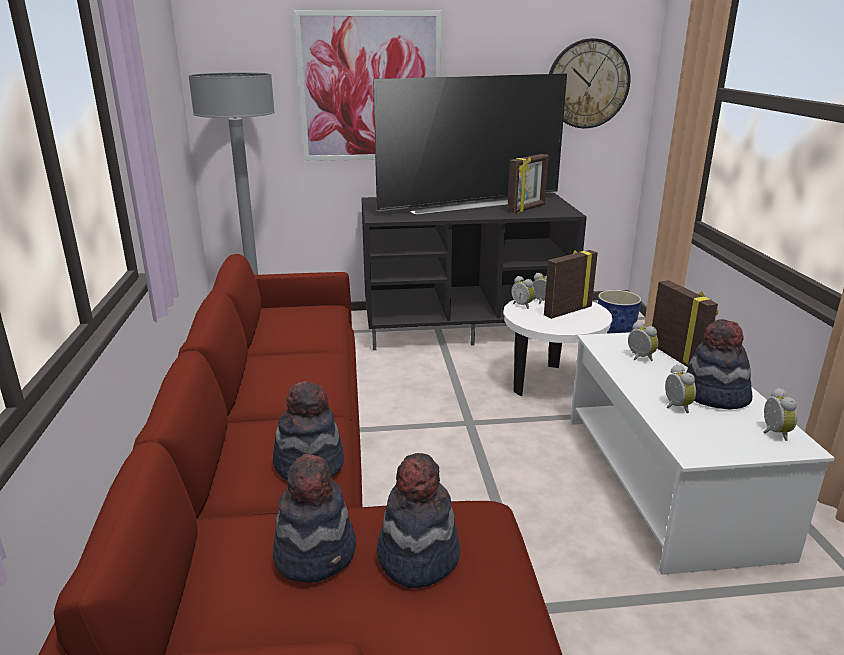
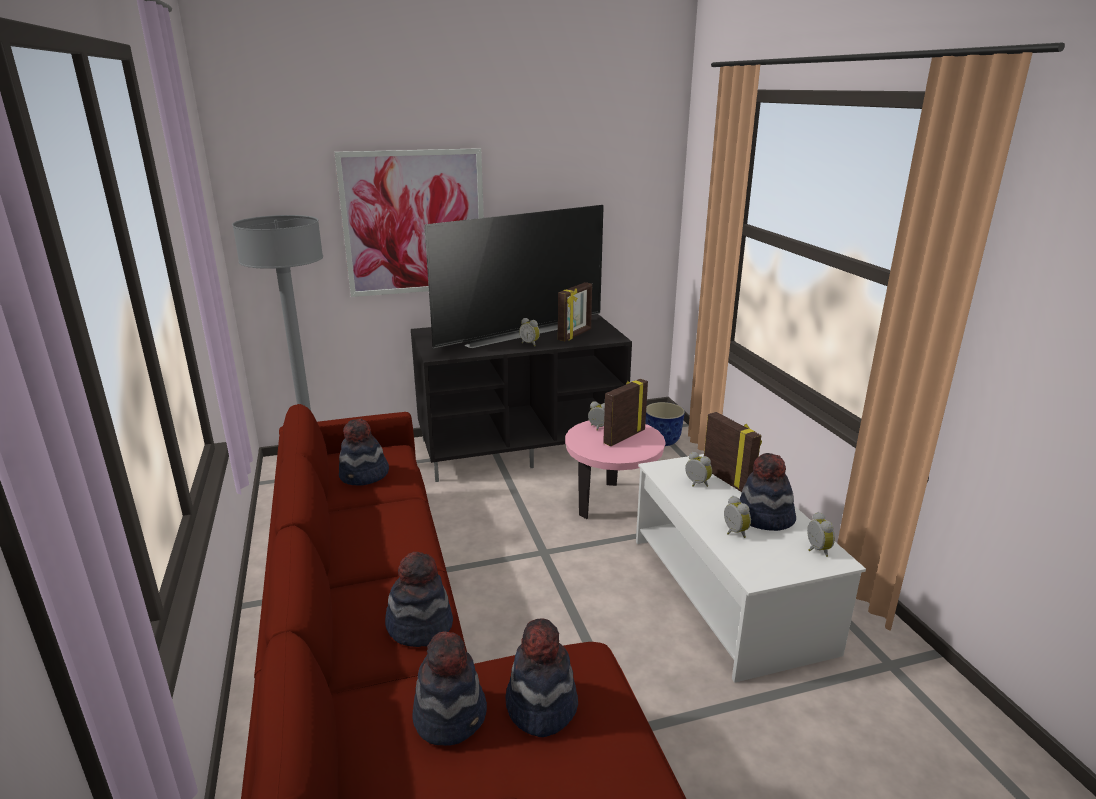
camera: 10 degrees left, 0 degrees up
(292, 327) = (364, 476): none -> hat
(523, 305) = (582, 433): alarm clock -> alarm clock (530, 344)
(550, 385) = (611, 504): white side table -> pink side table
(587, 84) = (621, 211): wall clock -> none

